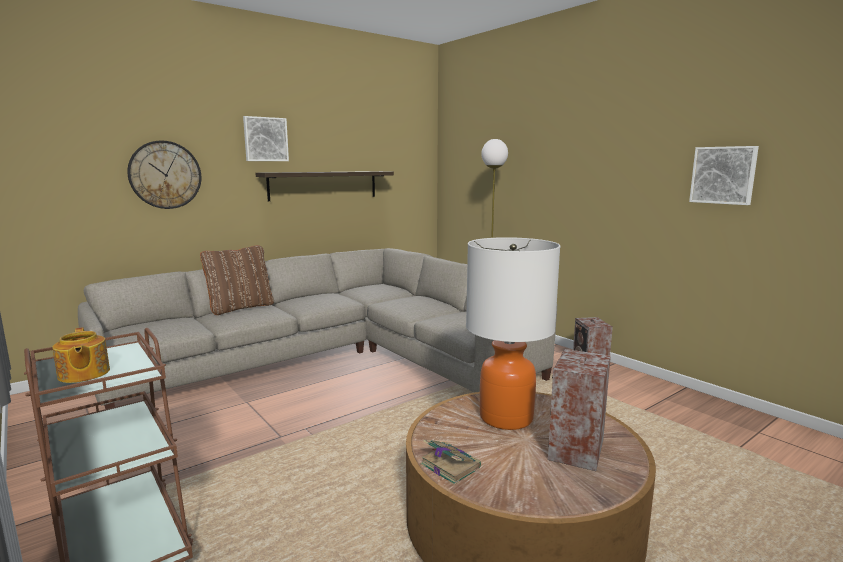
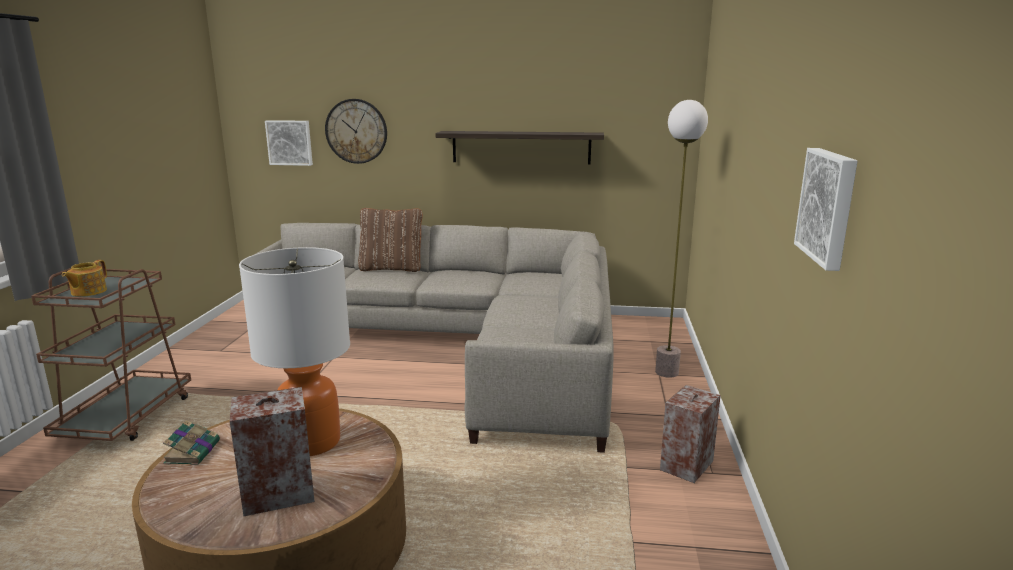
camera: 45 degrees right, 5 degrees up
(265, 139) = (454, 95): picture -> picture (290, 142)

